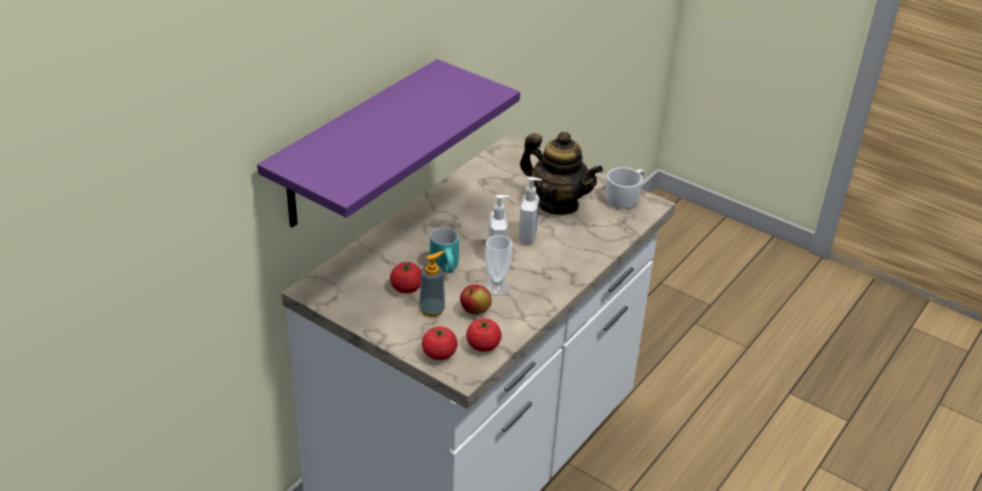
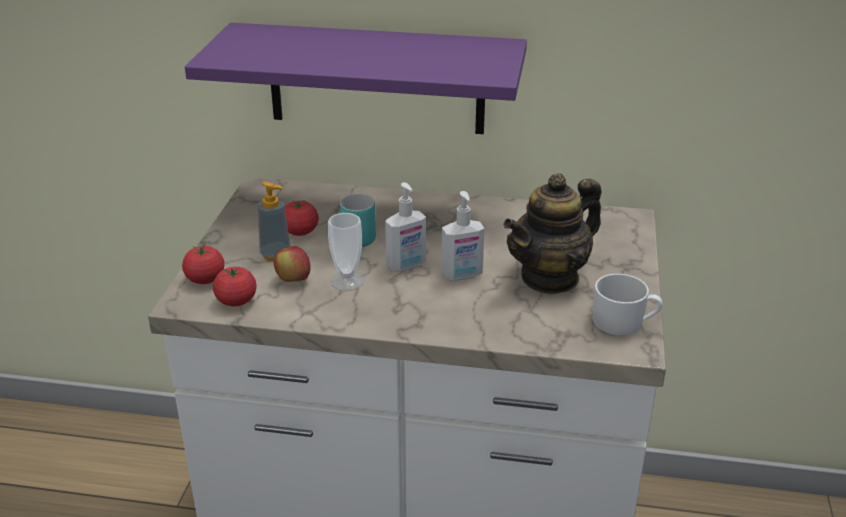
camera: 65 degrees right, 5 degrees down
(557, 204) = (550, 277): teapot -> teapot turned 45 degrees clockwise

